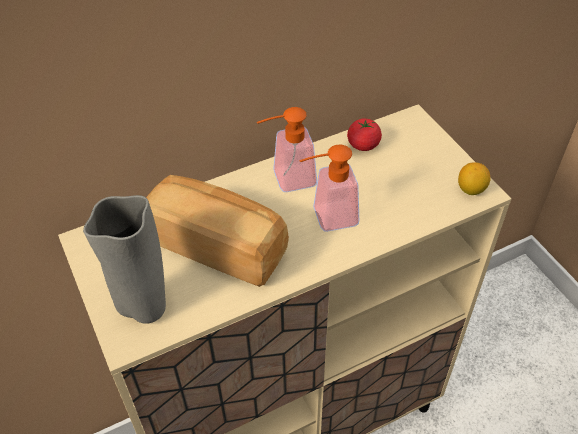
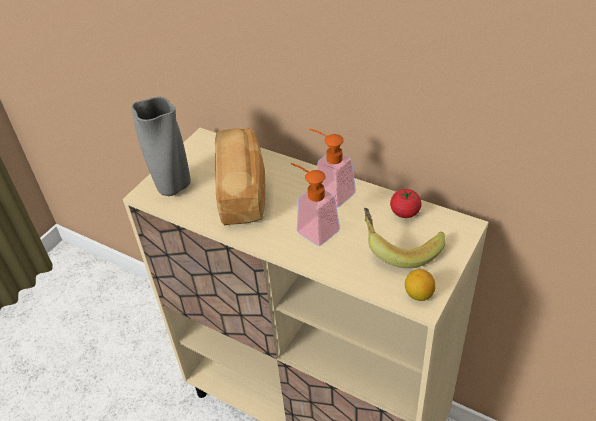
camera: 60 degrees right, 5 degrees down
(404, 171) = (400, 247): none -> banana

